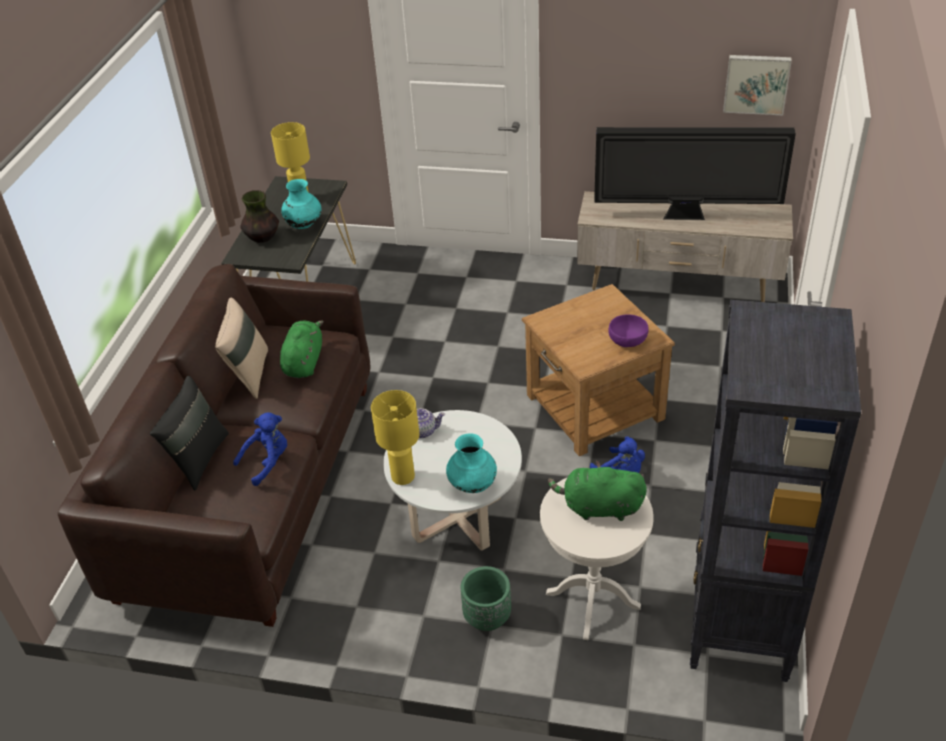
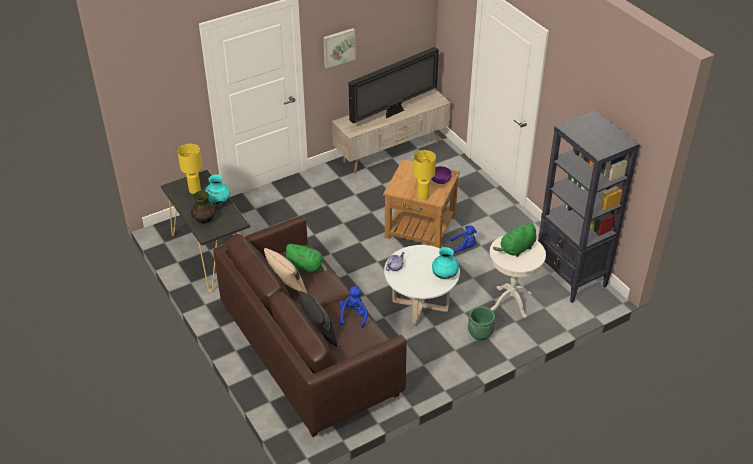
camera: 45 degrees left, 0 degrees up
(304, 362) = (306, 267): green plush toy -> green plush toy turned 150 degrees clockwise
(402, 477) = (411, 289): yellow table lamp -> yellow table lamp (422, 196)
(756, 83) = (408, 30): picture -> picture (338, 47)

